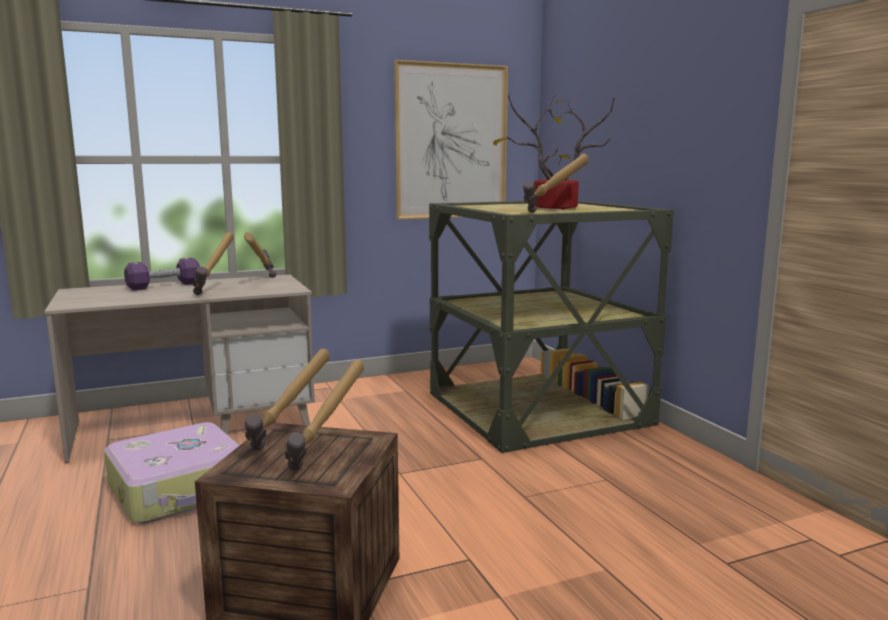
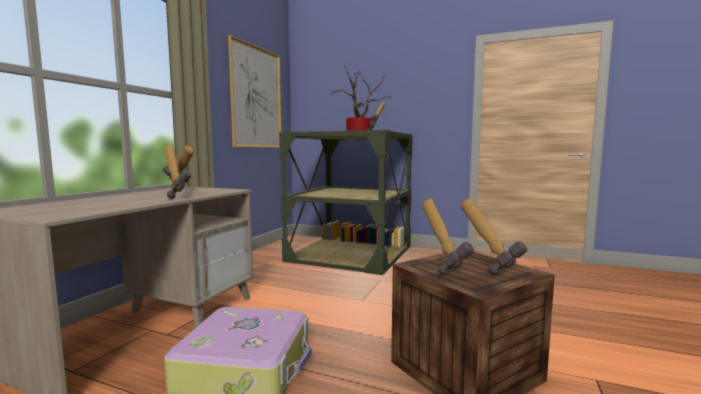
camera: 45 degrees left, 5 degrees down
(164, 286) = (102, 198): purple dumbbell -> none

